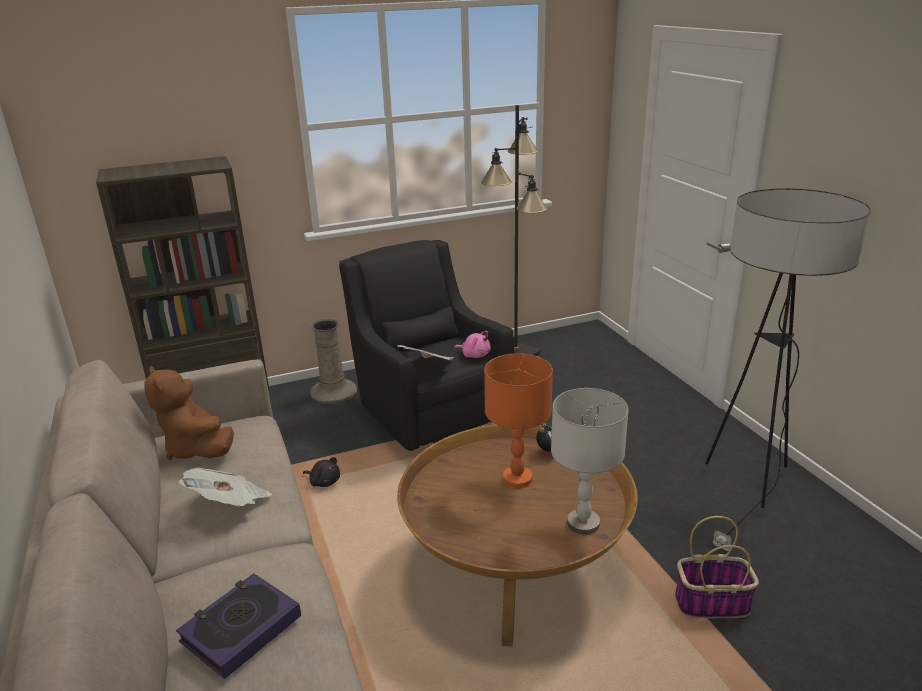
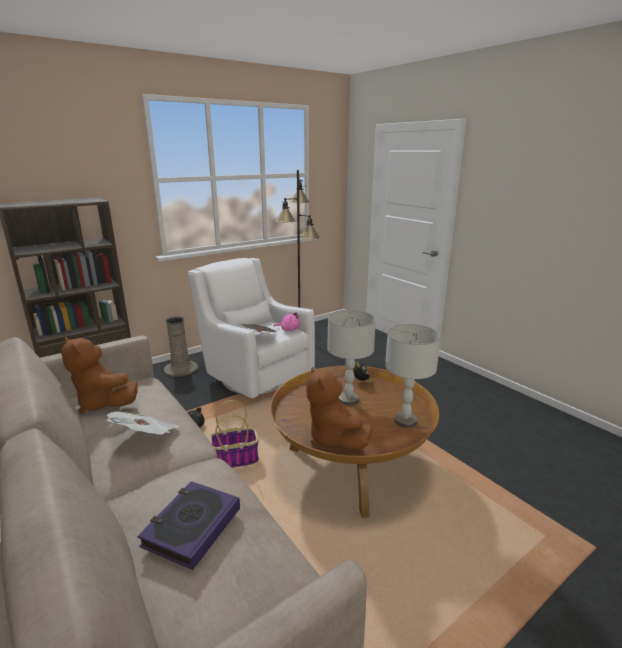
camera: 15 degrees left, 5 degrees down
(429, 413) = (254, 376): black armchair -> white armchair
(471, 534) = (333, 438): none -> brown plush toy
(517, 479) = (348, 400): orange table lamp -> grey table lamp
(712, 603) = (484, 467): basket -> basket (235, 459)
(749, 487) = (473, 397): floor lamp -> none

